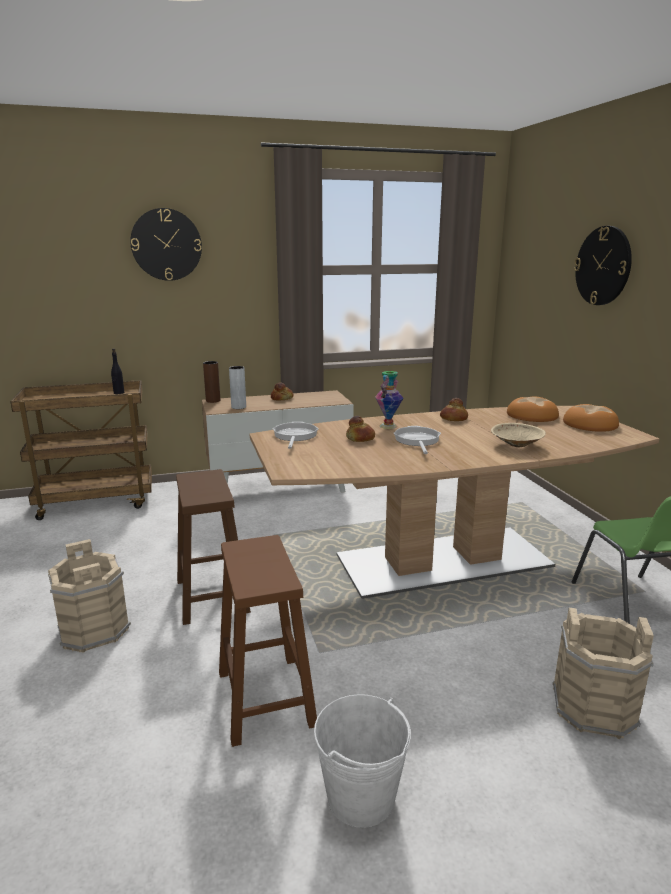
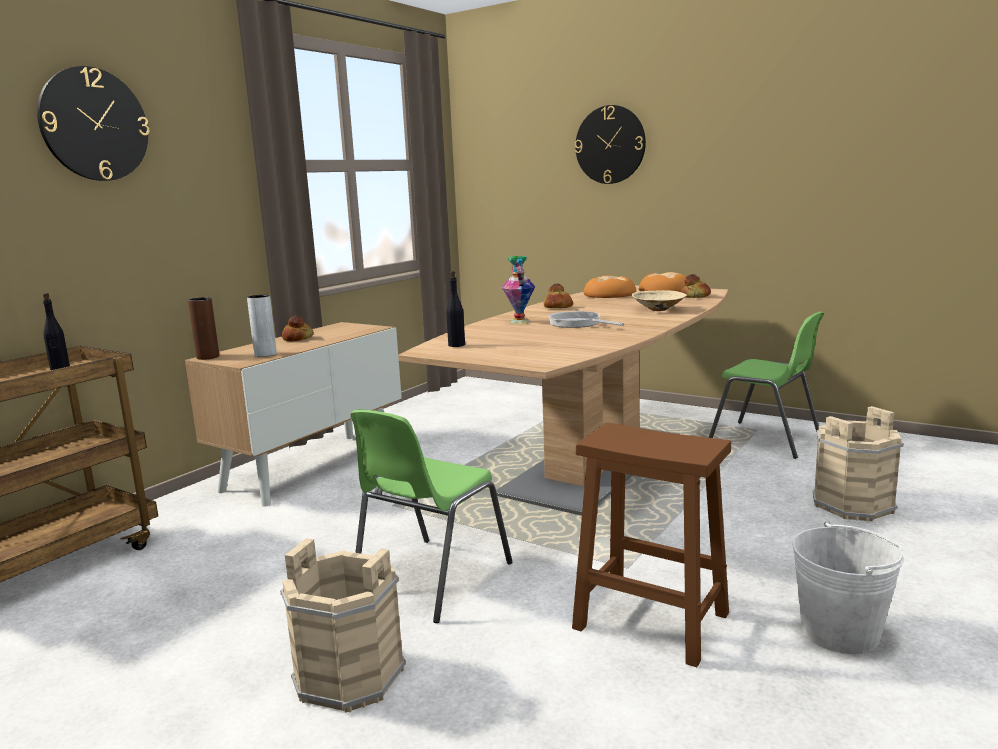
camera: 40 degrees left, 5 degrees down
(211, 595) = (430, 579): brown stool -> green chair
(295, 436) = (456, 345): frying pan -> black bottle
(360, 439) = (526, 333): bread -> bread (695, 297)

